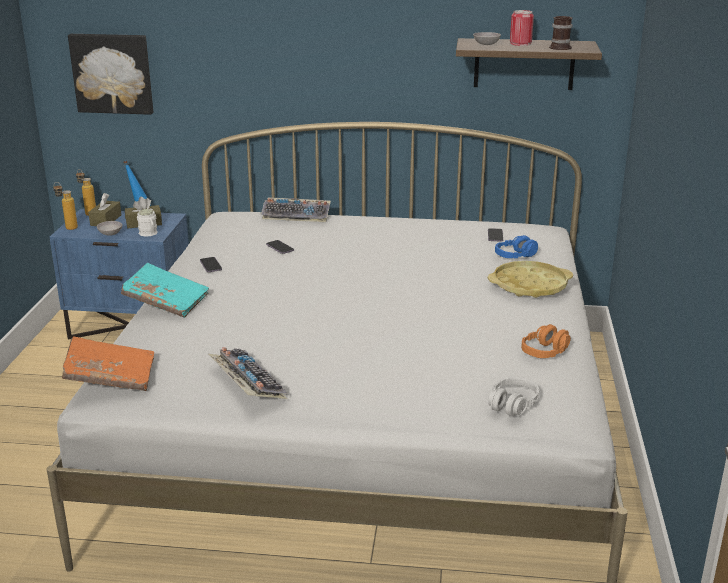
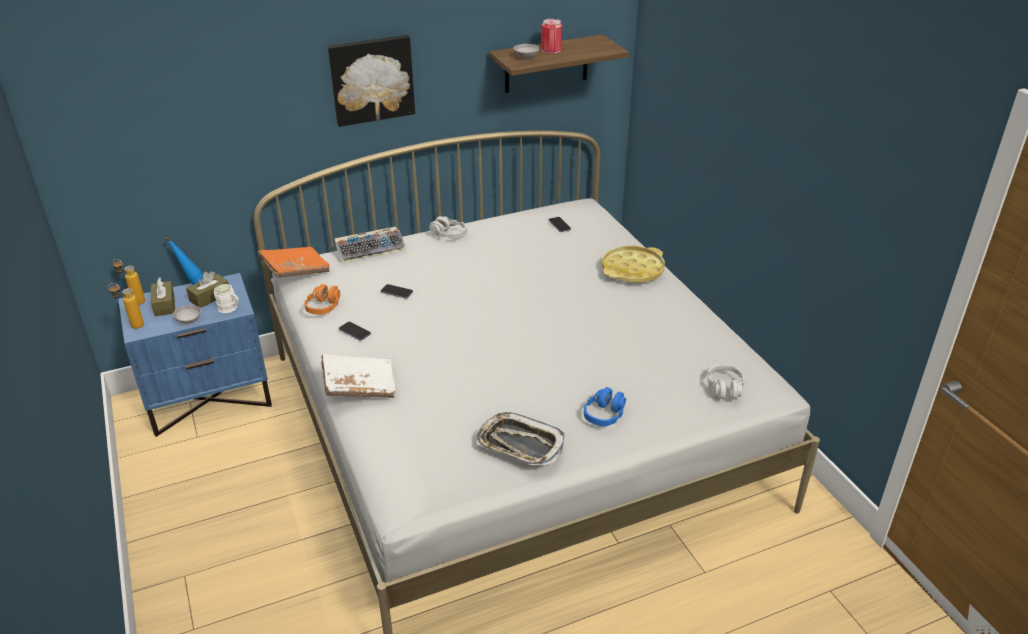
camera: 30 degrees left, 10 degrees up
(110, 377) = (401, 484): orange book -> orange book (295, 271)
(112, 73) = (137, 149): picture -> picture (371, 79)
(166, 302) = (359, 386): turquoise book -> white book
(246, 383) = (520, 444): keyboard -> tray
(378, 220) = (448, 234): none -> grey headphones
(515, 255) = (594, 242): blue headphones -> blue headphones (604, 414)
(545, 351) = (701, 331): orange headphones -> orange headphones (323, 306)
(561, 47) = (589, 49): mug -> none

